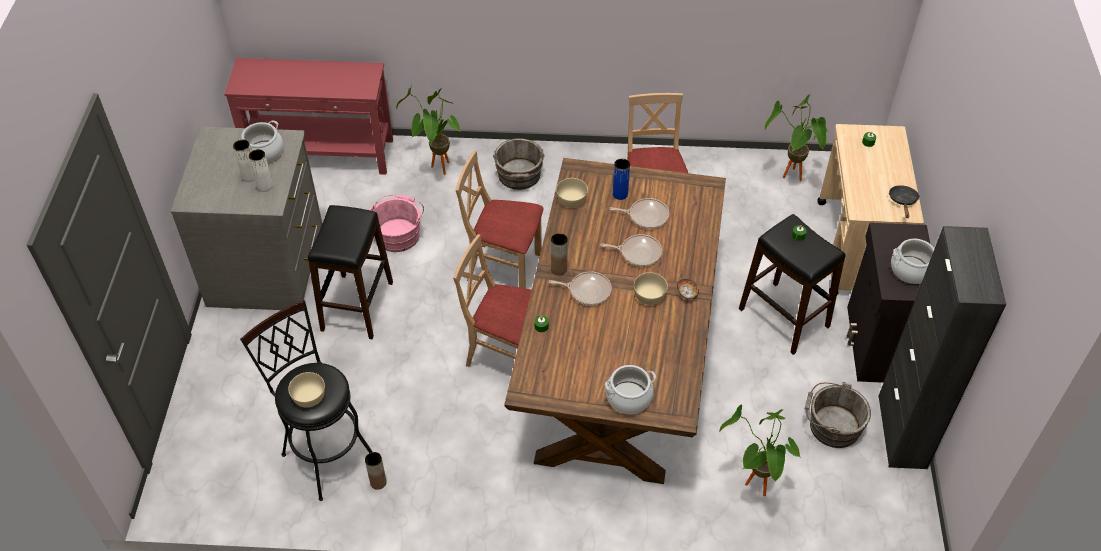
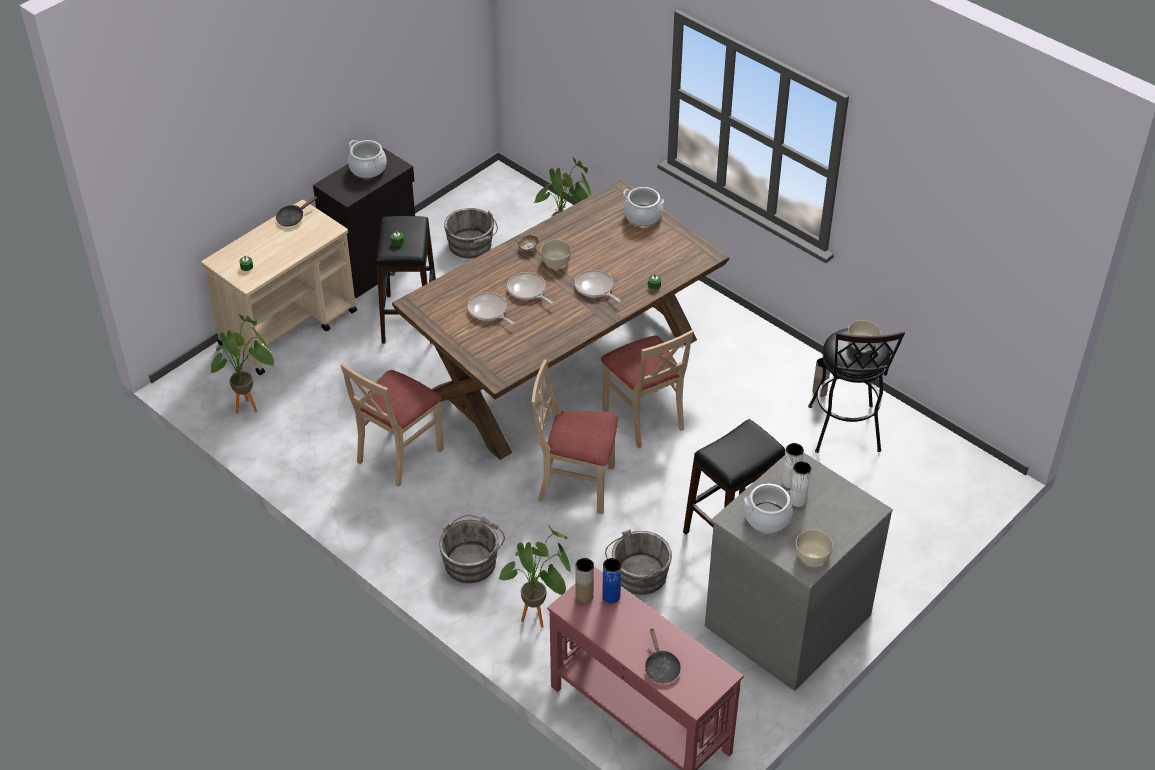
camera: 140 degrees left, 5 degrees down
(281, 70) = (661, 667): none -> black frying pan
(398, 233) = (637, 576): pink bucket -> grey bucket
(504, 268) = (576, 485): beige chair -> beige chair turned 135 degrees clockwise
(559, 269) = (599, 313): brown vase -> brown vase (584, 596)
(572, 199) = (529, 356): beige bowl -> beige bowl (812, 555)
(620, 194) = (487, 338): blue vase -> blue vase (611, 596)
(902, 432) = (432, 218): black cabinet -> none

